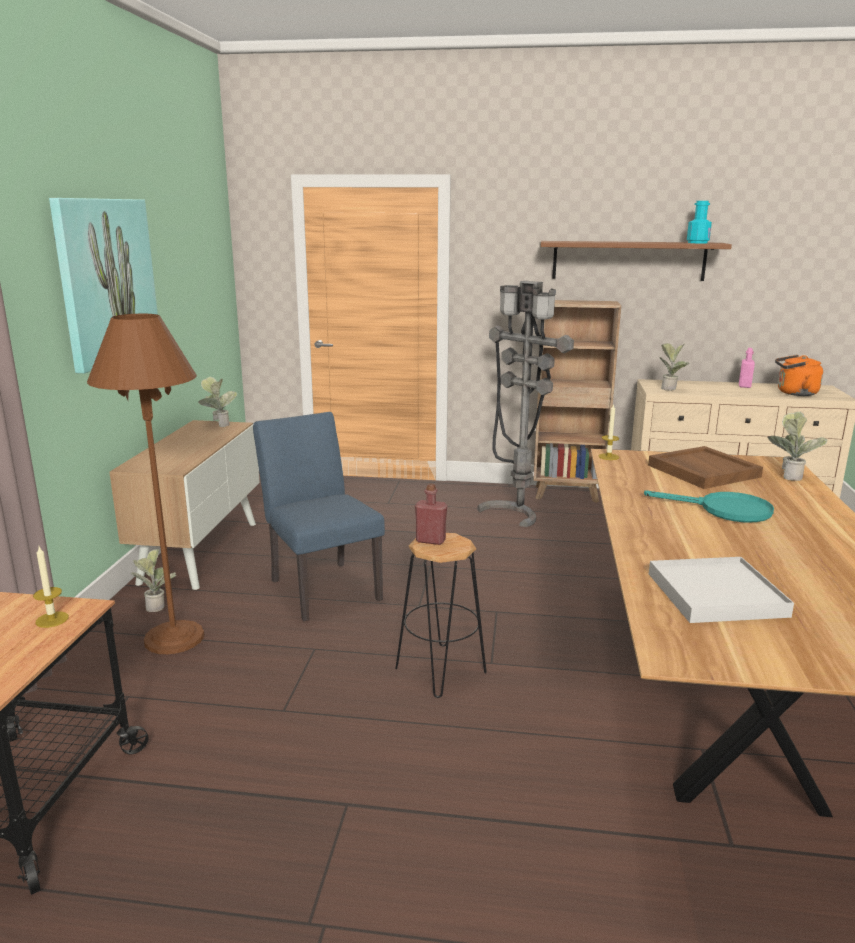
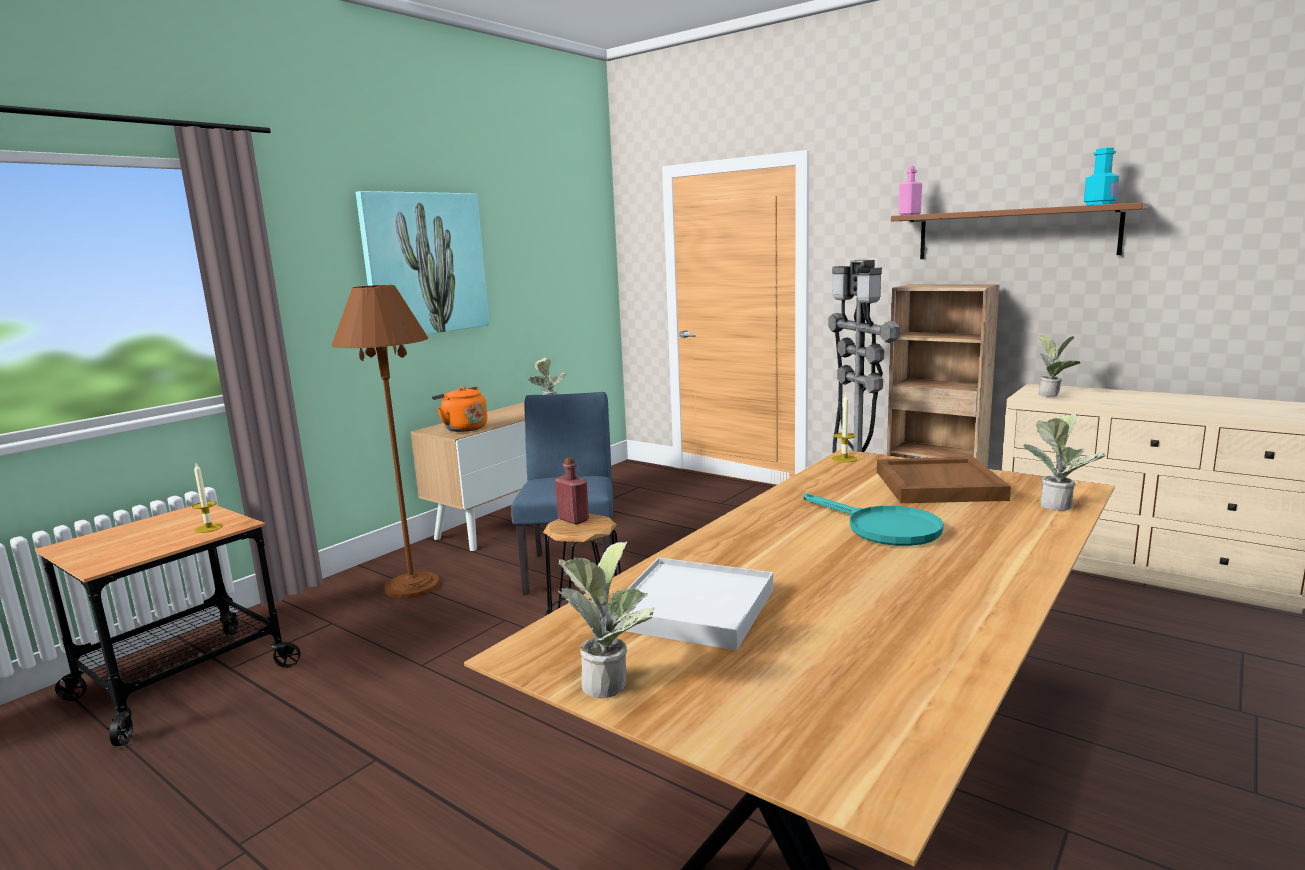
camera: 30 degrees right, 5 degrees down
(157, 605) = (430, 558): potted plant -> potted plant (611, 680)
(744, 386) = (1176, 398): pink bottle -> pink bottle (909, 214)
(794, 393) = (1245, 410): orange kettle -> orange kettle (463, 428)

